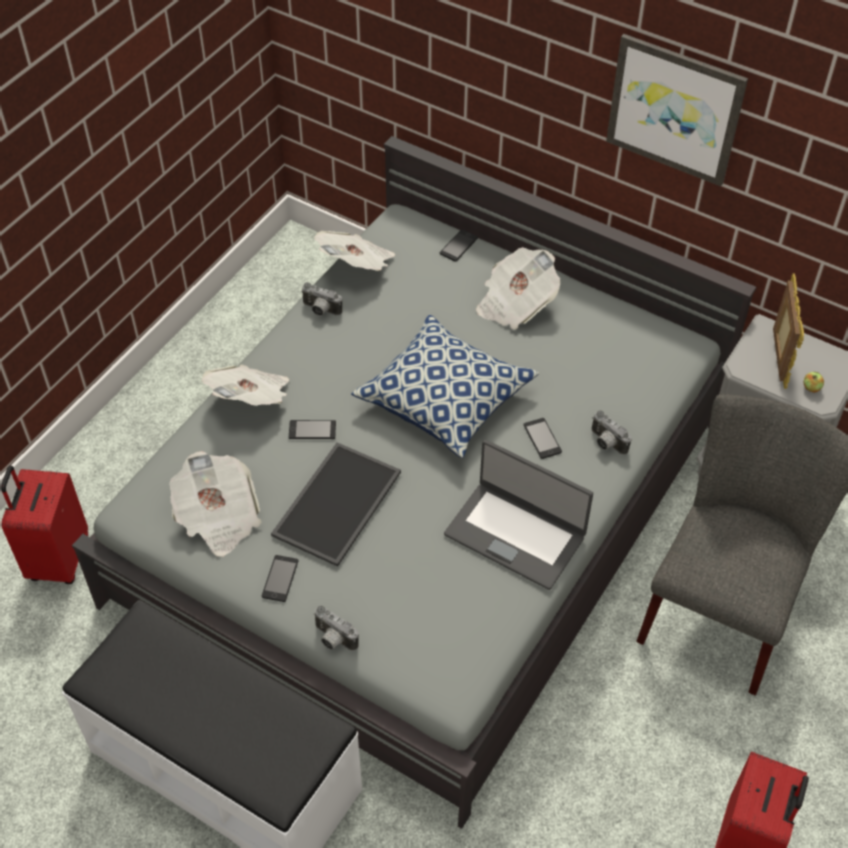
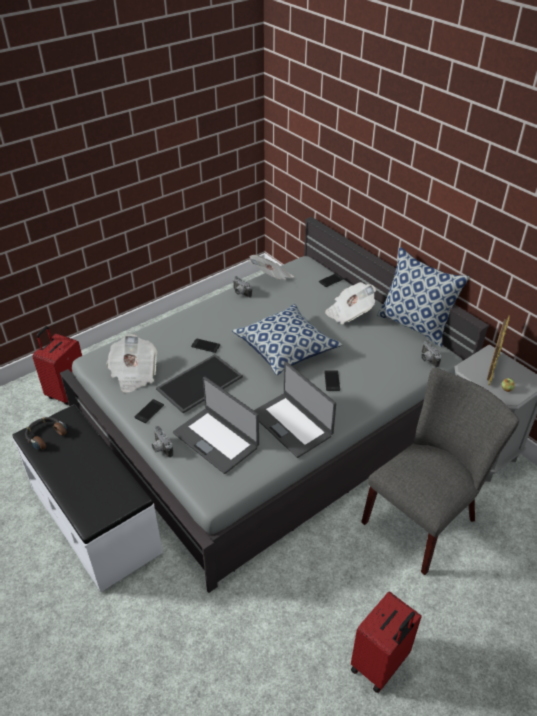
camera: 20 degrees right, 10 degrees down
(122, 671) = (45, 435): none -> headphones
(251, 399) = (182, 324): newspaper -> none
(412, 596) = (216, 439): none -> laptop
(606, 443) = (368, 392): camera -> camera (427, 360)
(626, 300) = (415, 325): none -> pillow
(675, 109) = (452, 202): picture -> none

